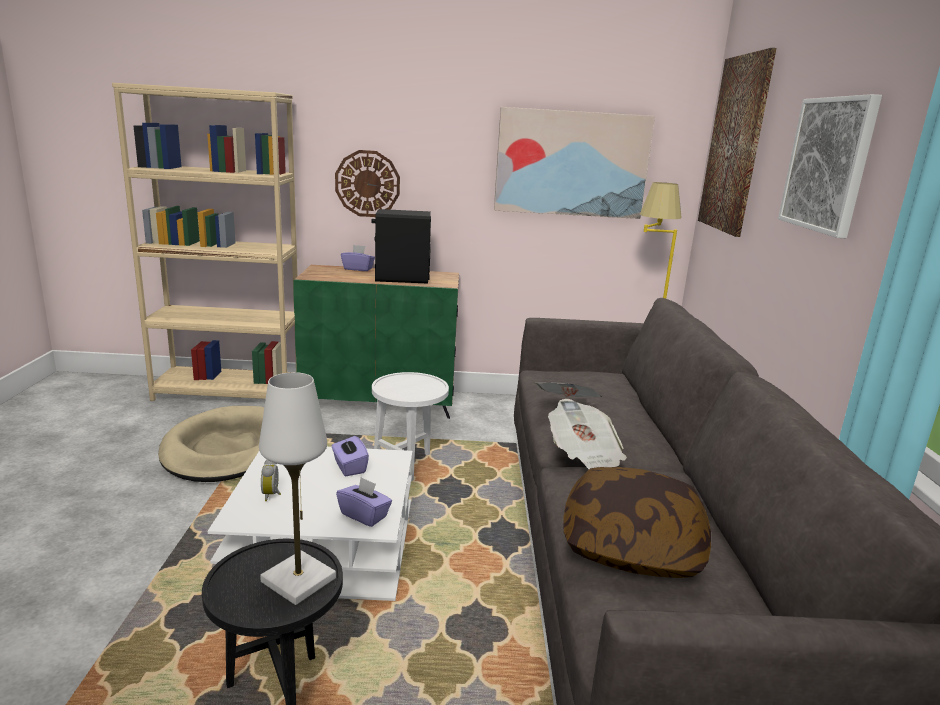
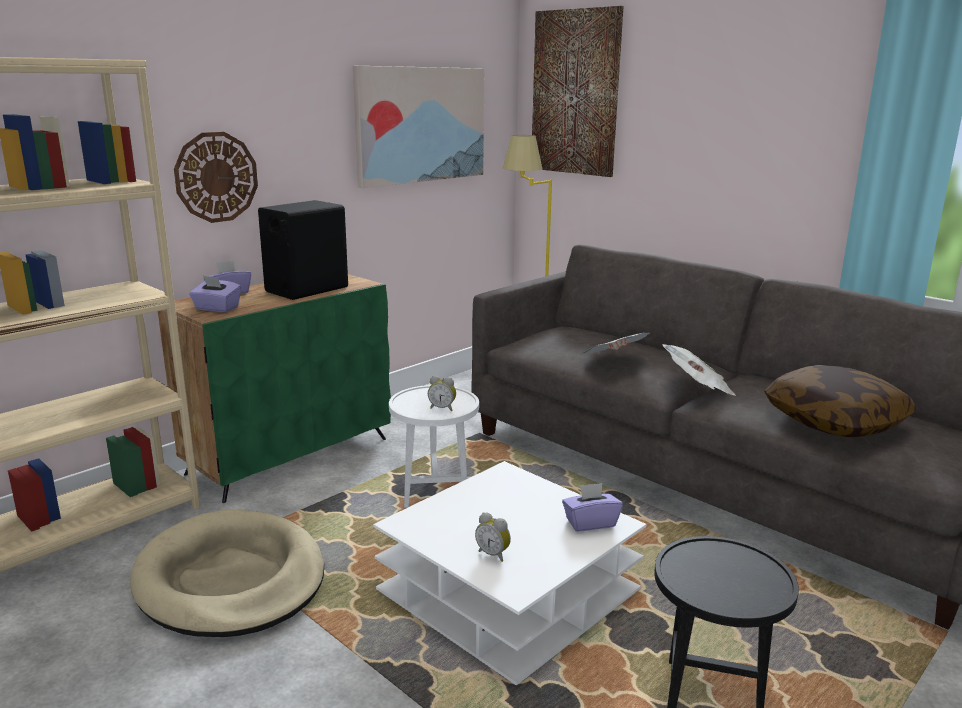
camera: 45 degrees left, 0 degrees up
(299, 580) = (738, 563): white table lamp -> none
(349, 467) = (493, 498): purple tissue box -> purple tissue box (216, 308)
(403, 391) = (442, 408): none -> alarm clock
(828, 165) = (734, 106): picture -> none

